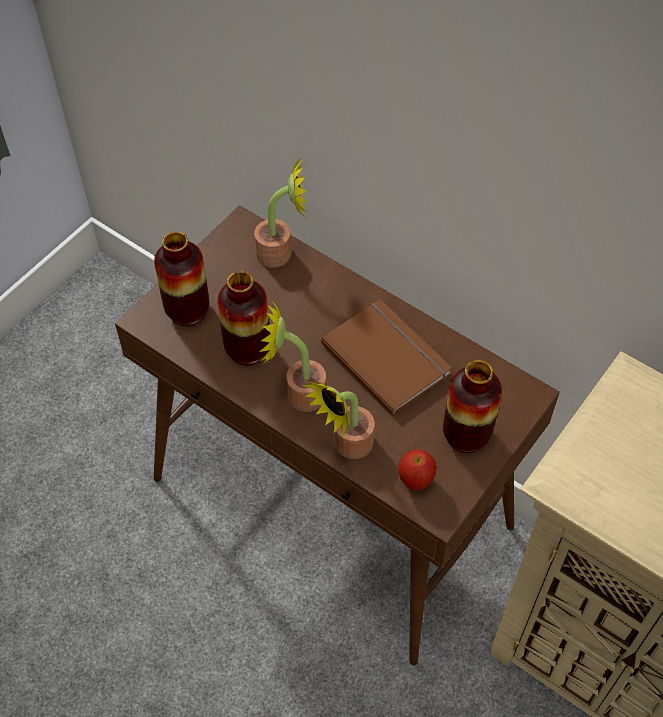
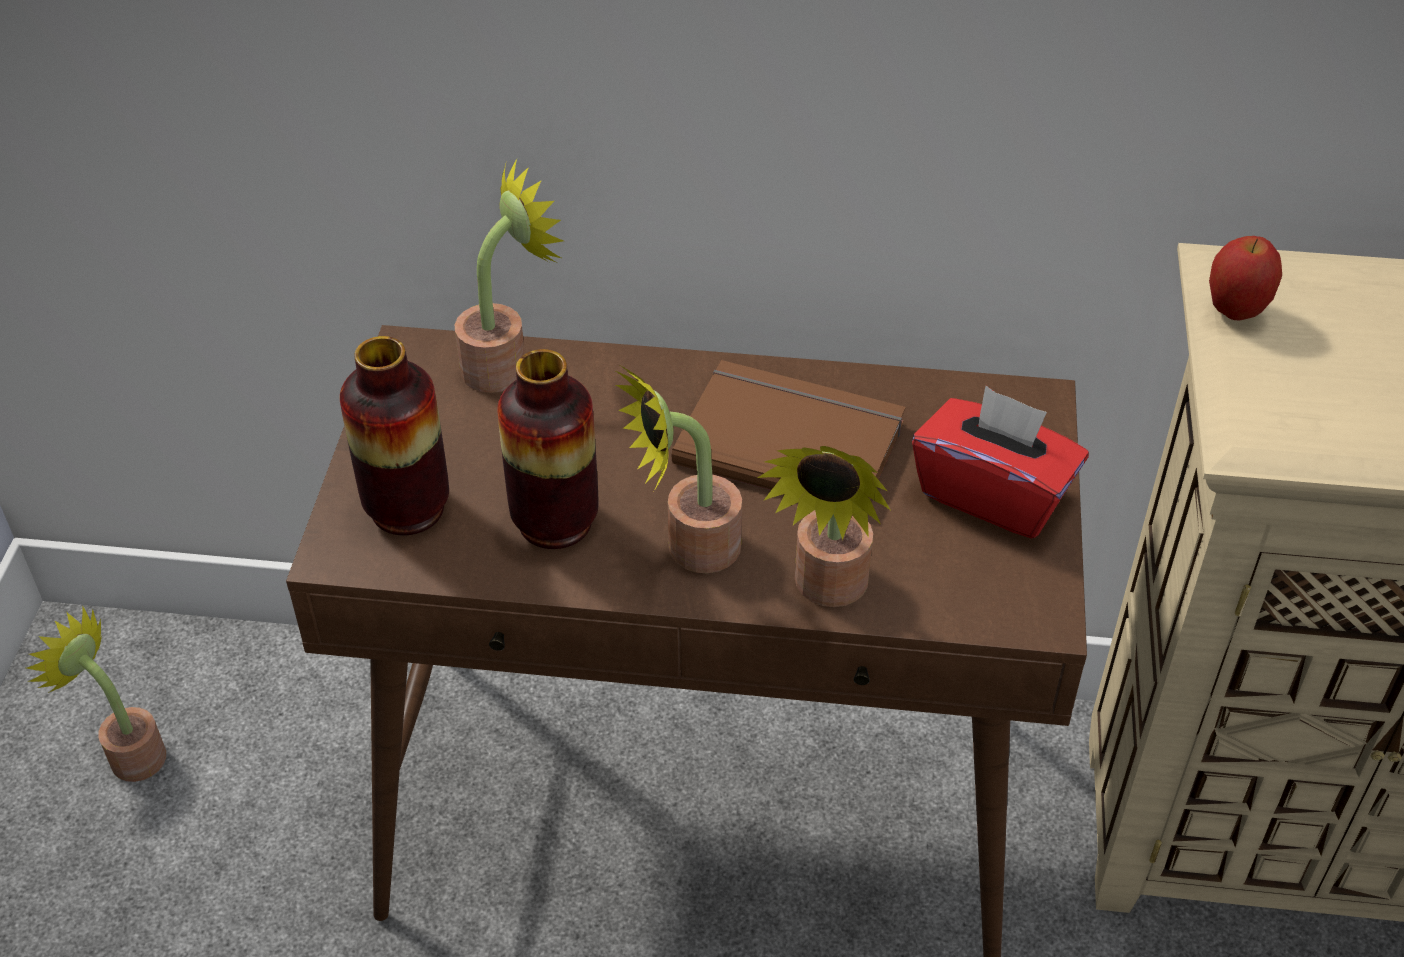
camera: 30 degrees left, 10 degrees down
(95, 345) = (129, 753): none -> potted plant
(415, 481) = (971, 591): apple -> apple (1235, 312)
(466, 435) = (993, 494): vase -> red tissue box

